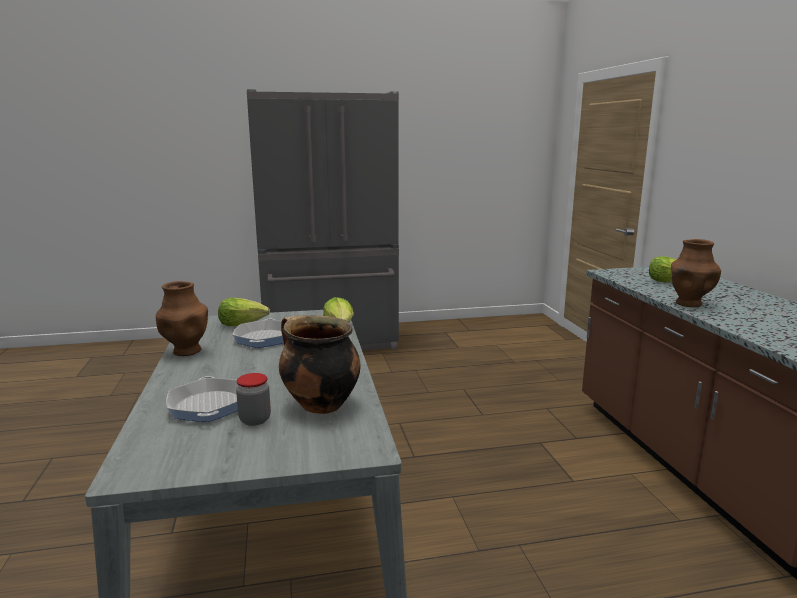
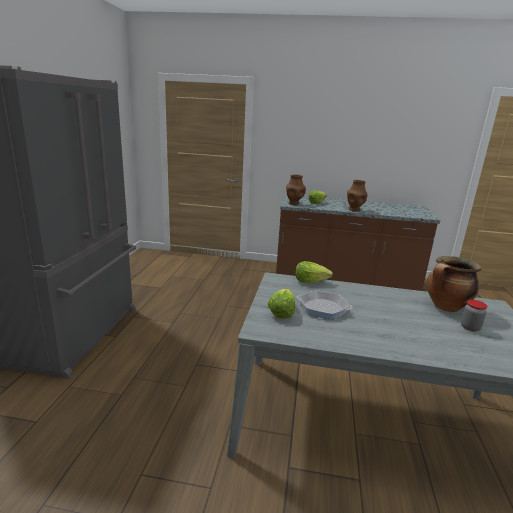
camera: 70 degrees left, 5 degrees up
(186, 351) = (343, 342): brown vase -> brown vase (294, 203)
(208, 405) = (452, 340): frying pan -> none

